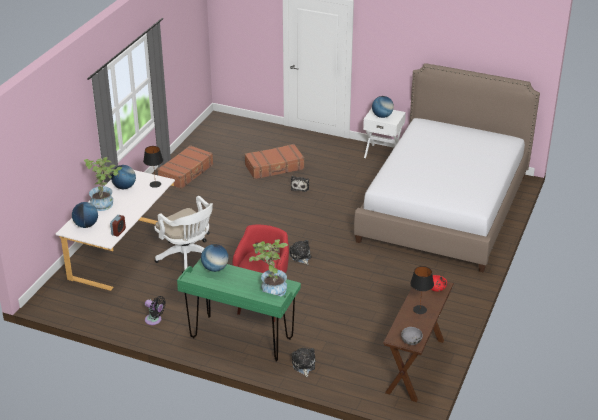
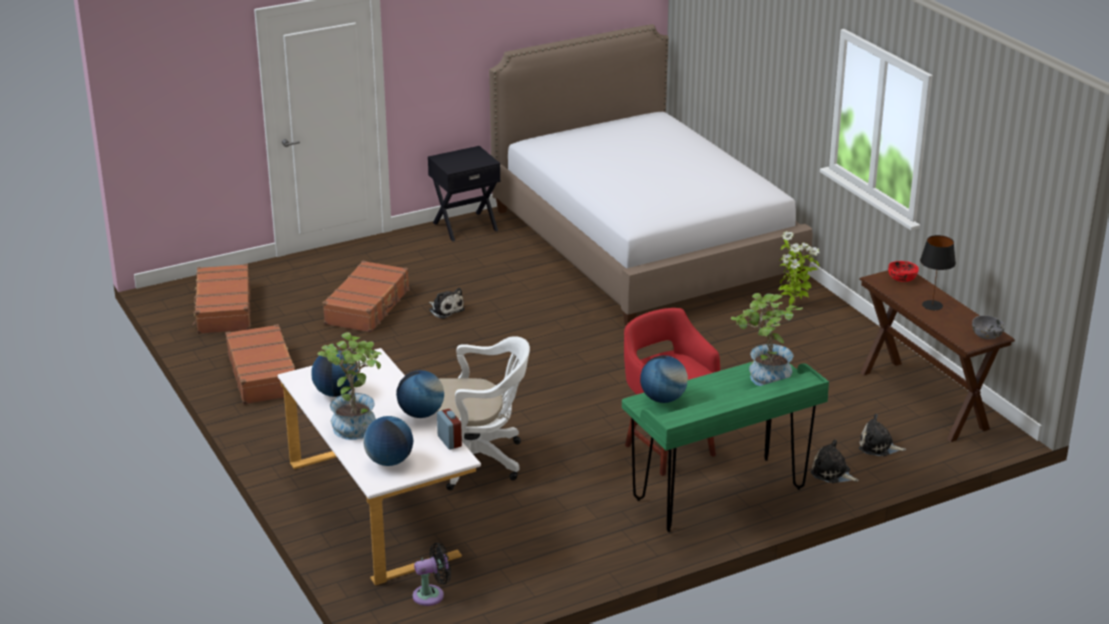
camera: 50 degrees left, 5 degrees down
(154, 320) = (586, 547): black fan -> black fan (432, 595)
(155, 184) = (369, 366): black table lamp -> none
(223, 137) = (223, 309): none -> brown suitcase
(301, 257) = (602, 377): plush toy -> plush toy (878, 447)
(382, 116) = (463, 161): globe -> globe (421, 414)
(383, 153) = (465, 226): white nightstand -> black nightstand
(453, 280) = (793, 304): none -> potted plant

